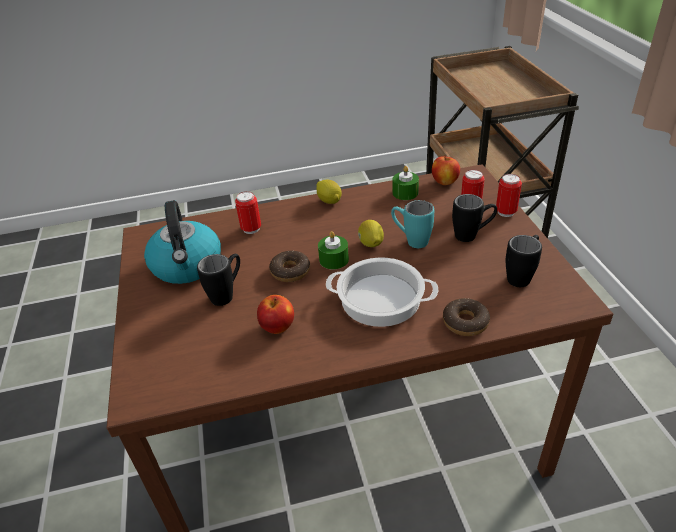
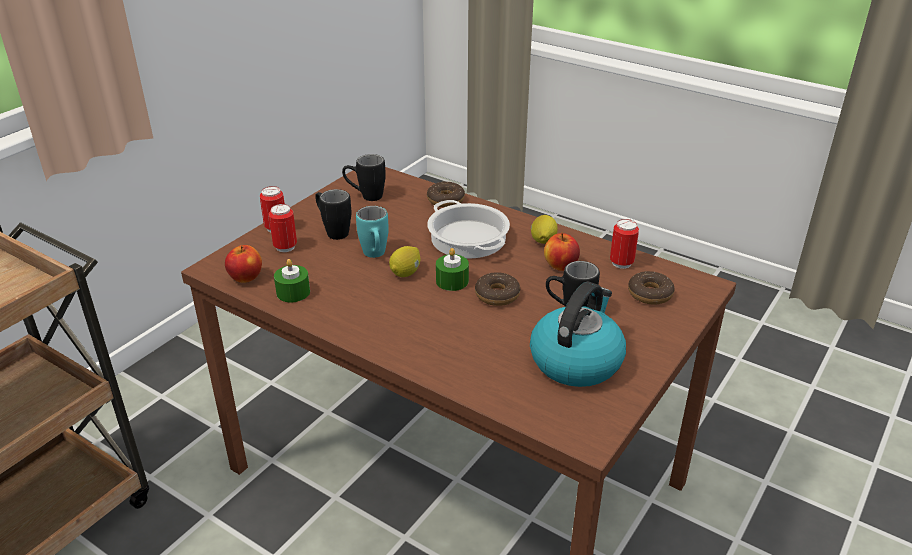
camera: 135 degrees left, 5 degrees down
(179, 352) = (650, 294): none -> donut
(251, 229) = (472, 357): can -> can (621, 263)
(329, 201) = (360, 333): lemon -> lemon (543, 241)

